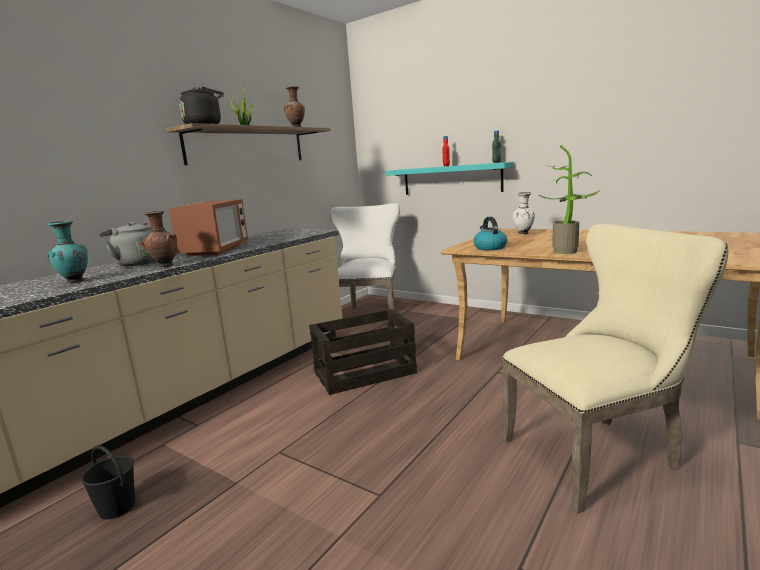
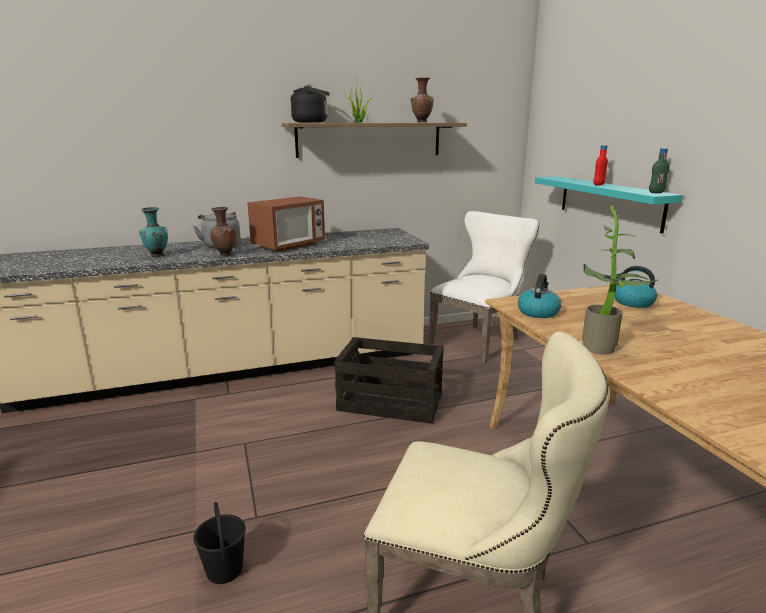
camera: 35 degrees right, 5 degrees up
(117, 507) = (127, 432): black bucket -> black bucket (224, 569)
(523, 234) = (632, 302): white vase -> kettle

